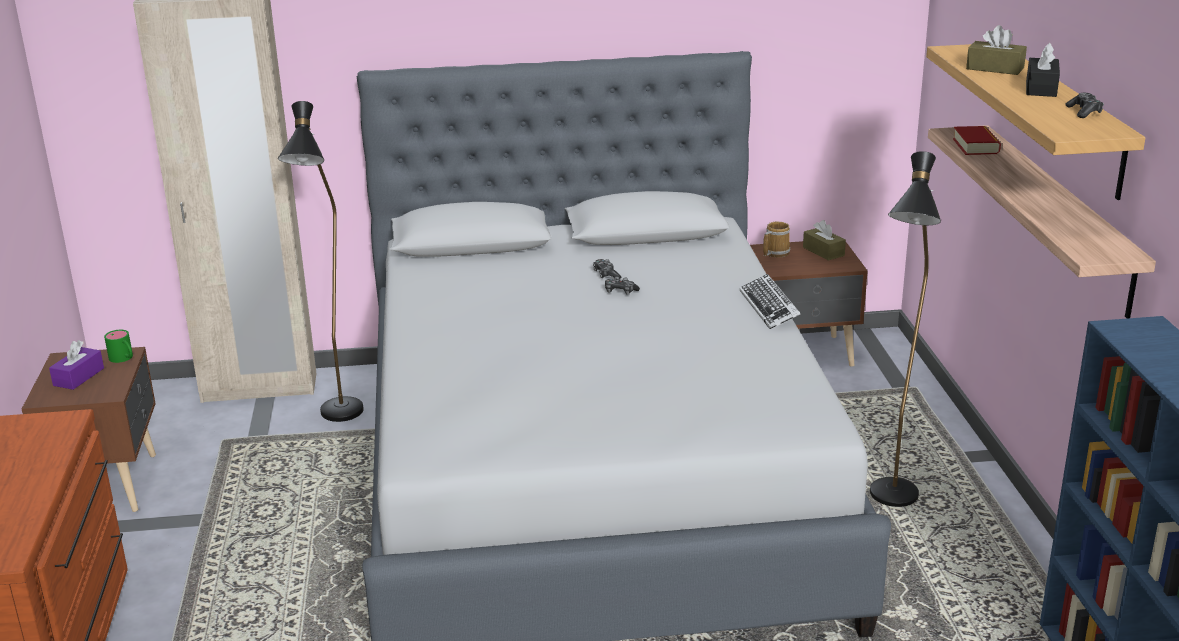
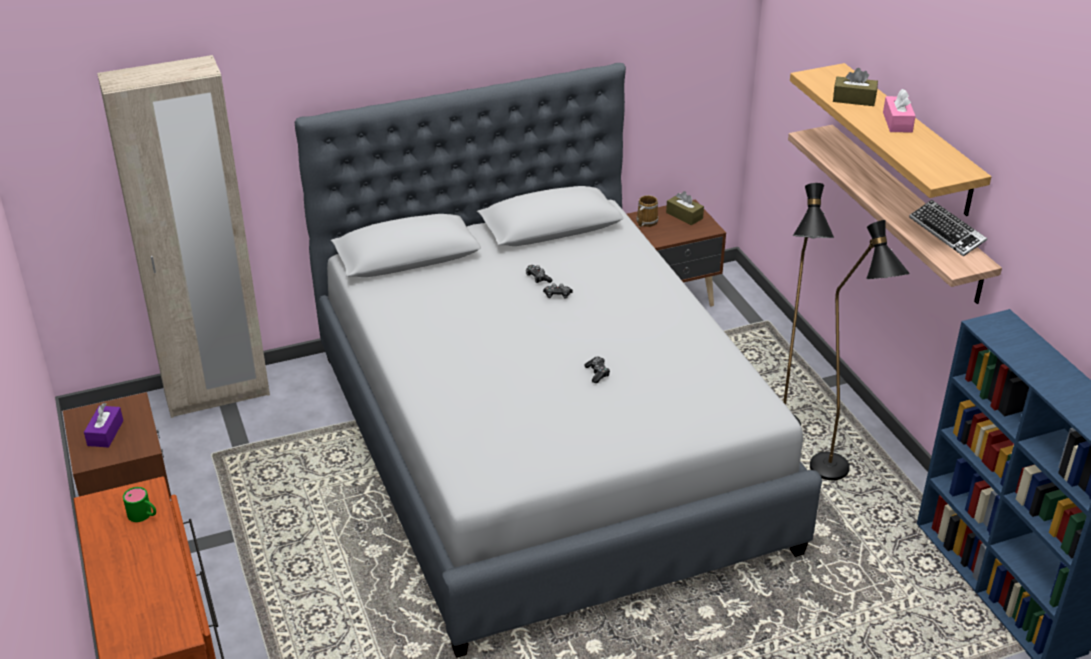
camera: 15 degrees left, 10 degrees up
(124, 358) = (135, 408): green mug -> green mug (144, 515)
(340, 419) = (306, 417): black floor lamp -> black floor lamp (836, 477)
(769, 307) = (682, 297): keyboard -> keyboard (946, 232)
(975, 146) = (832, 151): book -> none
(1041, 88) = (897, 122): black tissue box -> pink tissue box
(1084, 112) = (939, 150): game controller -> game controller (597, 373)

